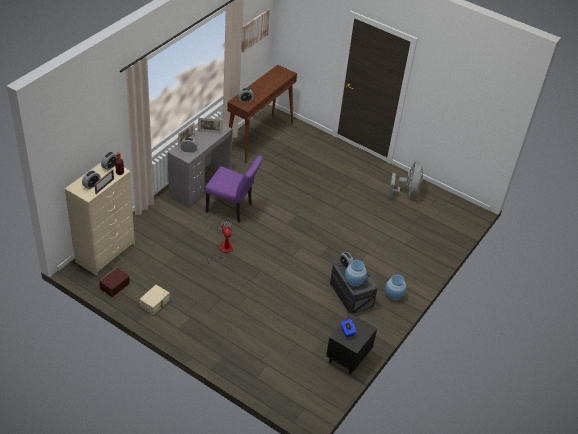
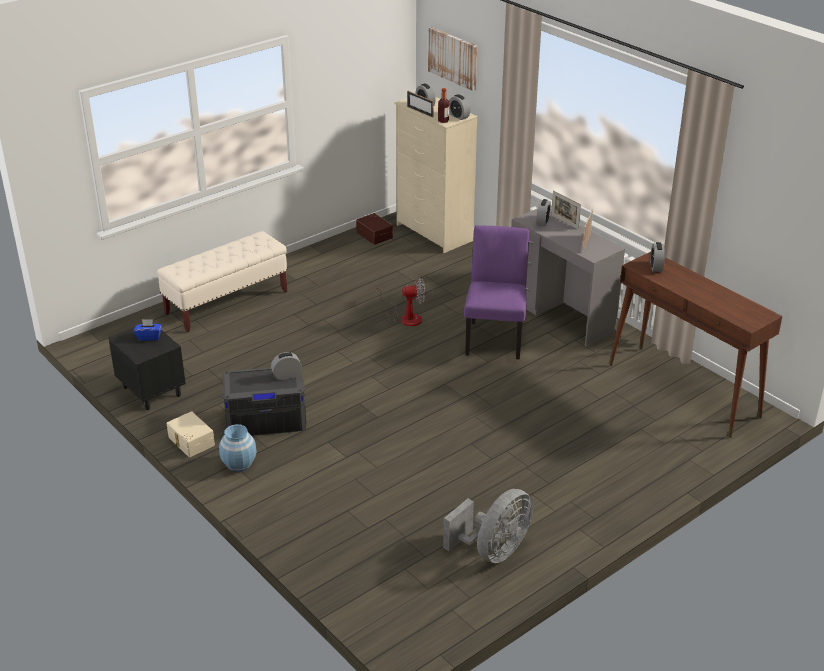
camera: 110 degrees right, 10 degrees down
(155, 303) = (331, 258): beige storage box -> beige storage box (190, 442)
(232, 209) = (495, 337): purple chair -> purple chair turned 150 degrees clockwise
(233, 348) = (227, 303): none -> beige bench
(254, 30) = (774, 206): picture -> picture (453, 58)
(354, 281) = (249, 377): blue vase -> none
(407, 192) = (493, 551): grey fan -> grey fan turned 75 degrees counterclockwise

